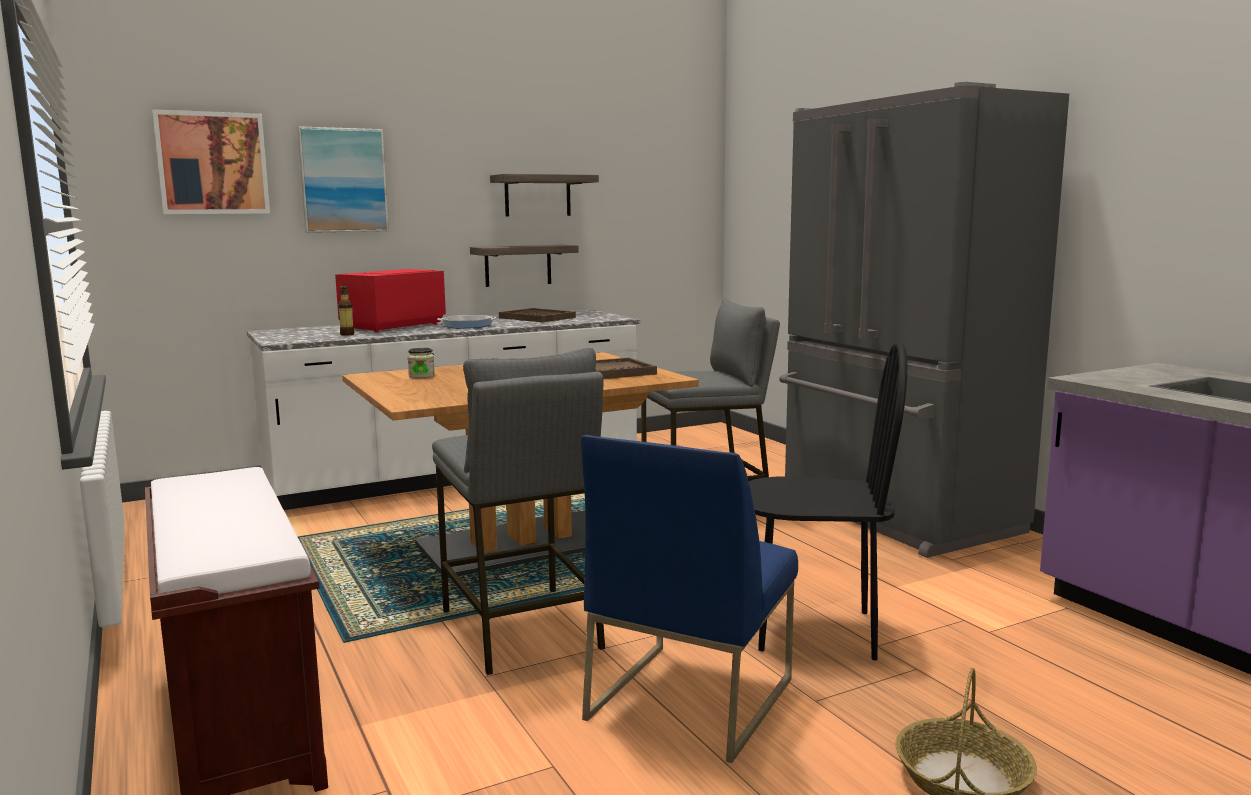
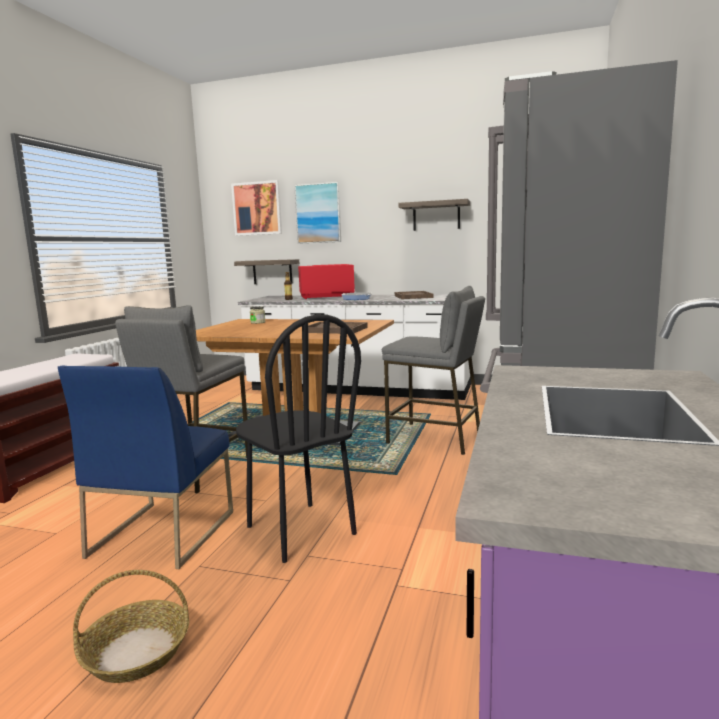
camera: 45 degrees right, 0 degrees up
(518, 265) = (421, 262): shelf -> shelf (272, 272)
(689, 697) = (163, 533): blue chair -> blue chair turned 60 degrees counterclockwise

